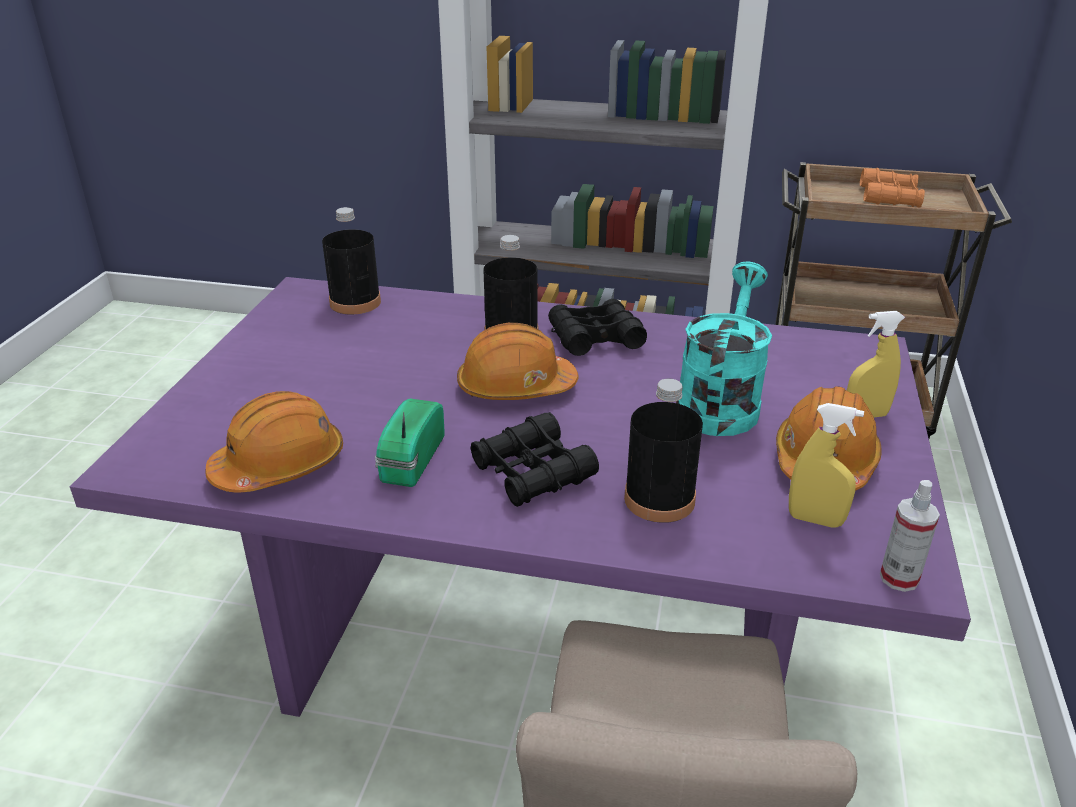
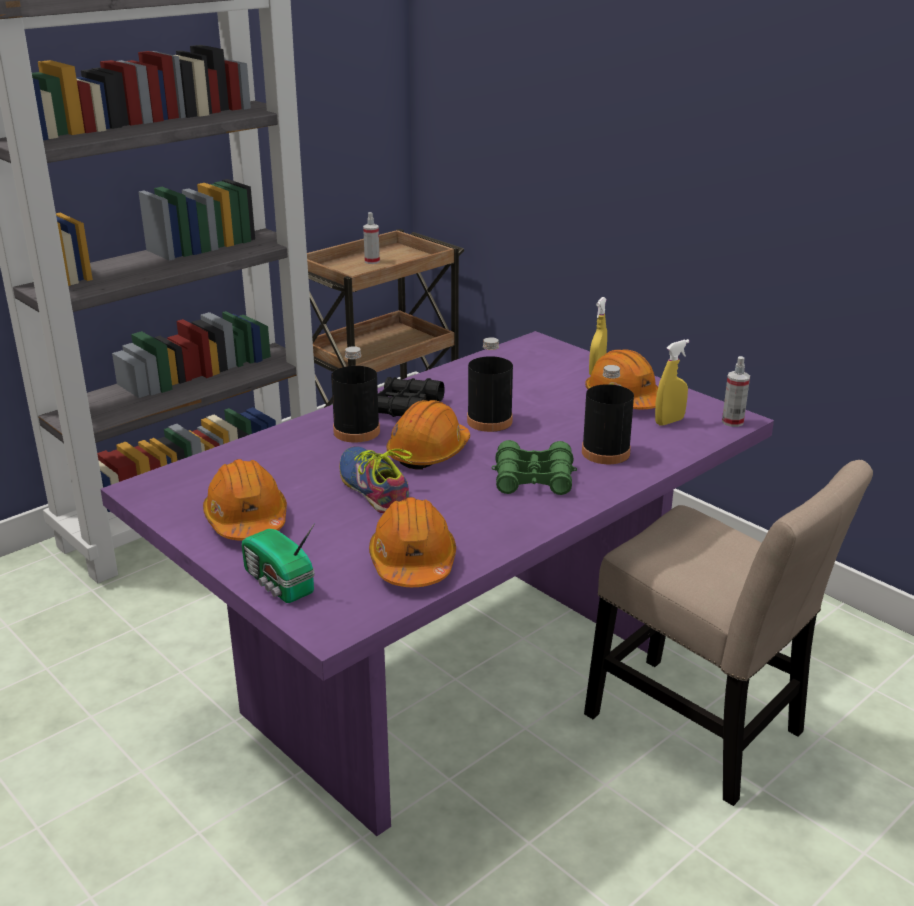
camera: 55 degrees left, 5 degrees down
(288, 352) = (246, 520): none -> orange hard hat
(355, 302) = (206, 472): black bottle -> black bottle (489, 421)
(407, 387) = (373, 488): none -> shoe
(409, 460) = (469, 514): radio -> radio (278, 583)
(532, 472) = (534, 479): black binoculars -> green binoculars
(720, 401) = (532, 401): turquoise watering can -> none
(889, 197) = (372, 261): orange binoculars -> spray bottle

